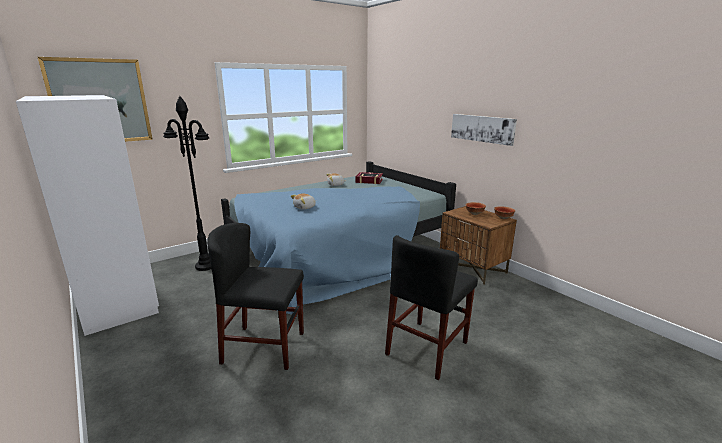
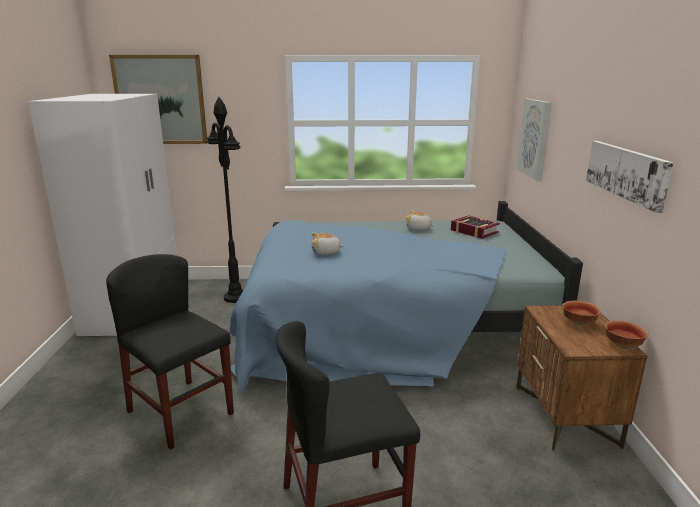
camera: 35 degrees right, 0 degrees up
(393, 118) = (534, 138): none -> picture

